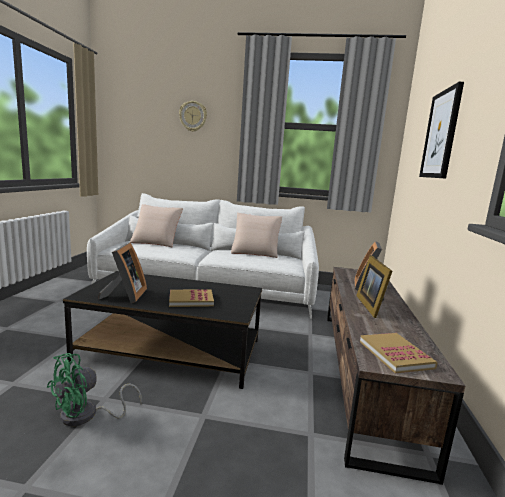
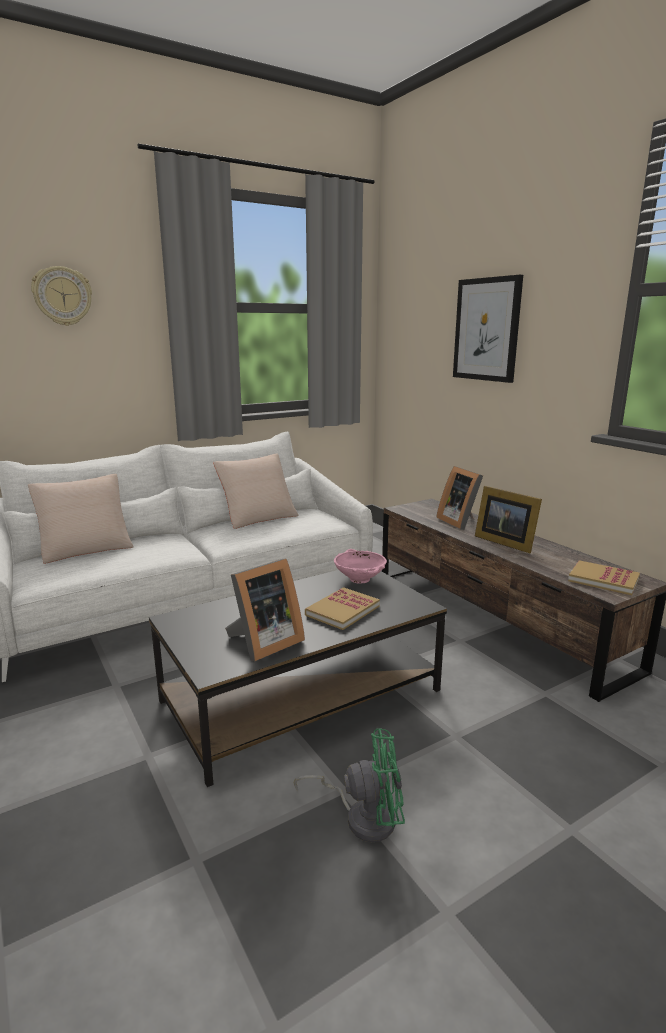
camera: 40 degrees left, 5 degrees up
(87, 416) = (362, 817): green fan -> green fan turned 90 degrees counterclockwise
(125, 296) = (263, 643): picture frame -> picture frame turned 90 degrees clockwise
(237, 292) = (359, 579): none -> pink bowl

